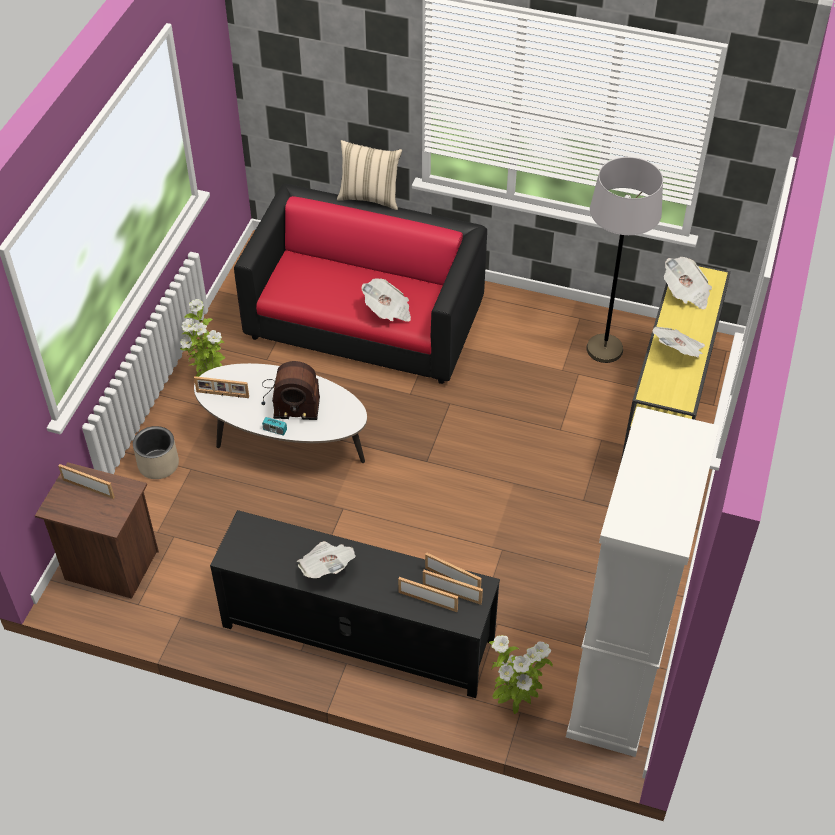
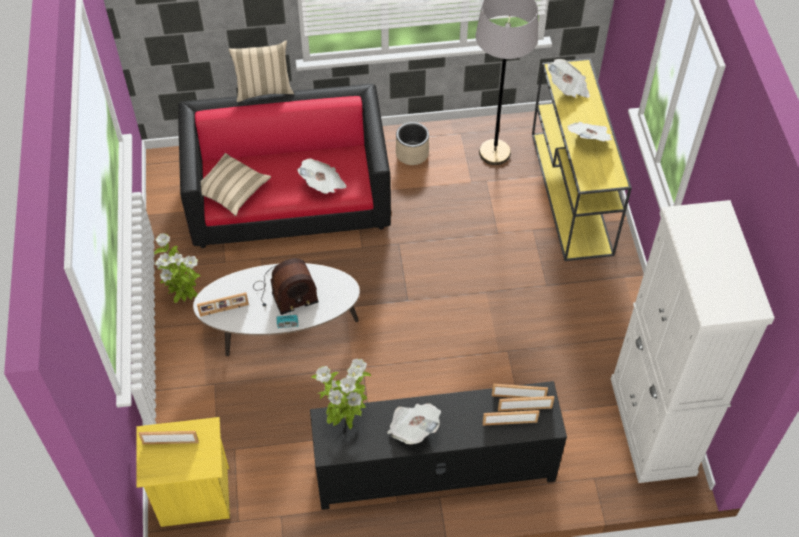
camera: 25 degrees left, 5 degrees up
(110, 566) = (194, 498): brown nightstand -> yellow nightstand
(159, 464) = (184, 390): beige planter -> beige planter (412, 153)
(295, 287) = (231, 191): none -> beige pillow
(514, 703) = (586, 472): potted plant -> potted plant (345, 420)

